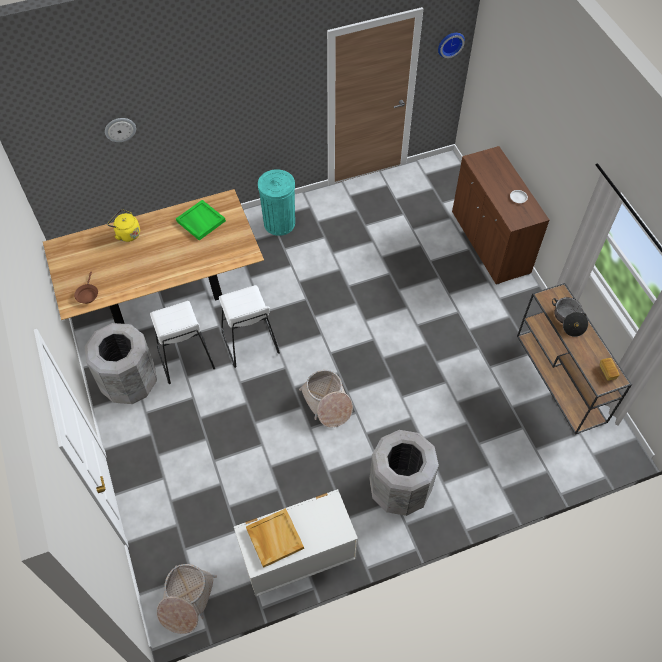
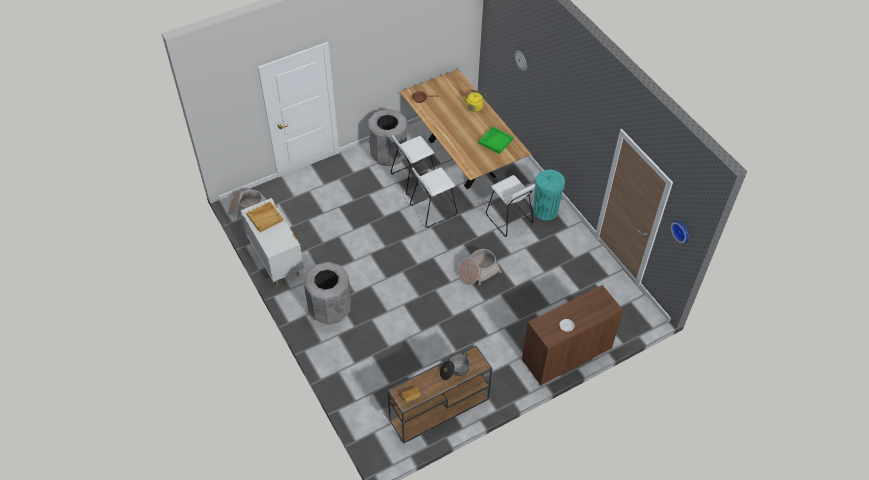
camera: 80 degrees right, 5 degrees down
(284, 262) = (508, 219): none -> white stool
(327, 403) = (391, 260): basket -> basket (477, 272)

